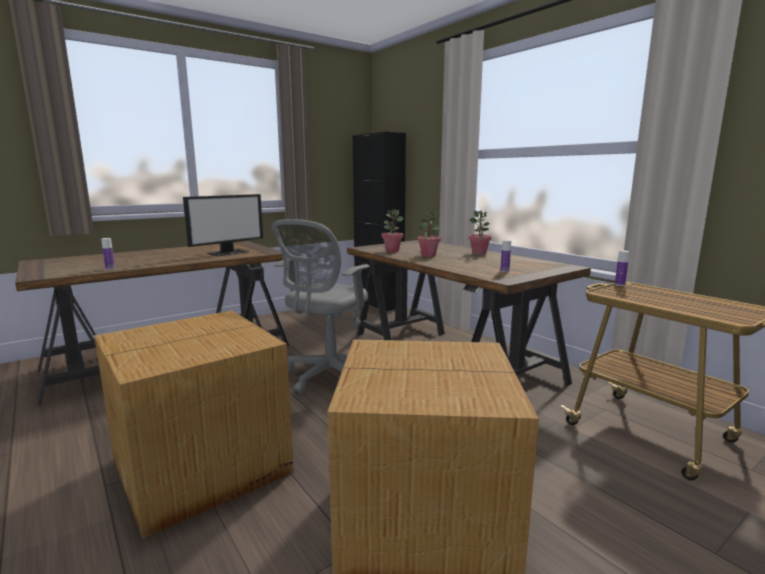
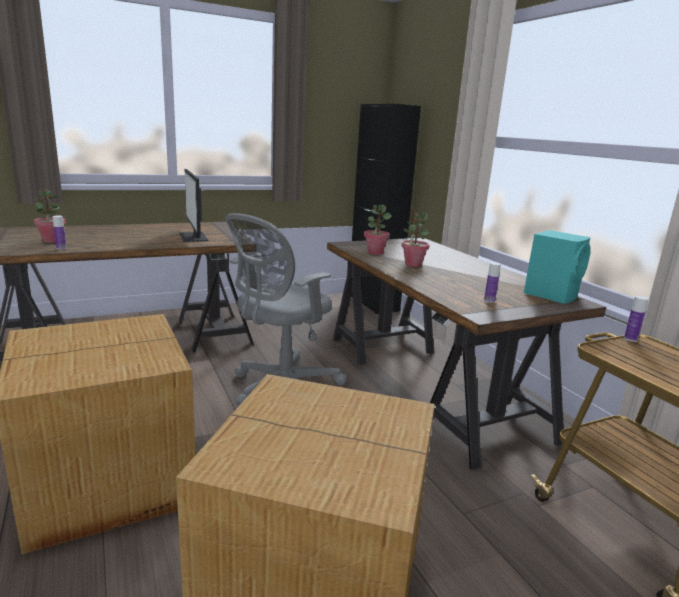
camera: 10 degrees right, 5 degrees up
(228, 252) = (194, 237): monitor -> monitor turned 105 degrees clockwise
(479, 253) = (477, 267): potted plant -> potted plant (52, 241)
(547, 264) = (552, 295): none -> turquoise speaker

